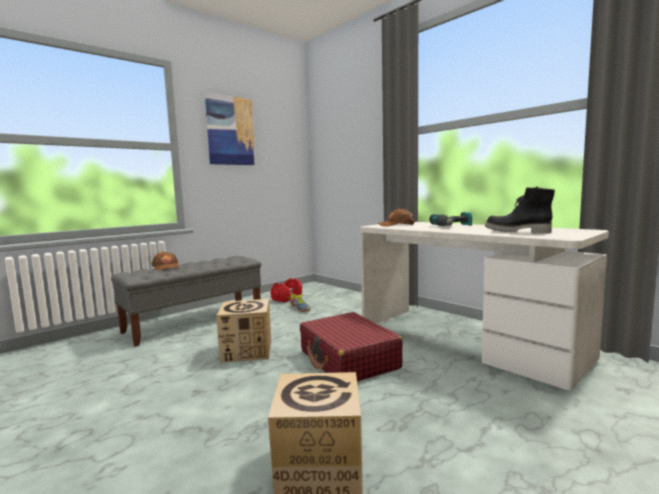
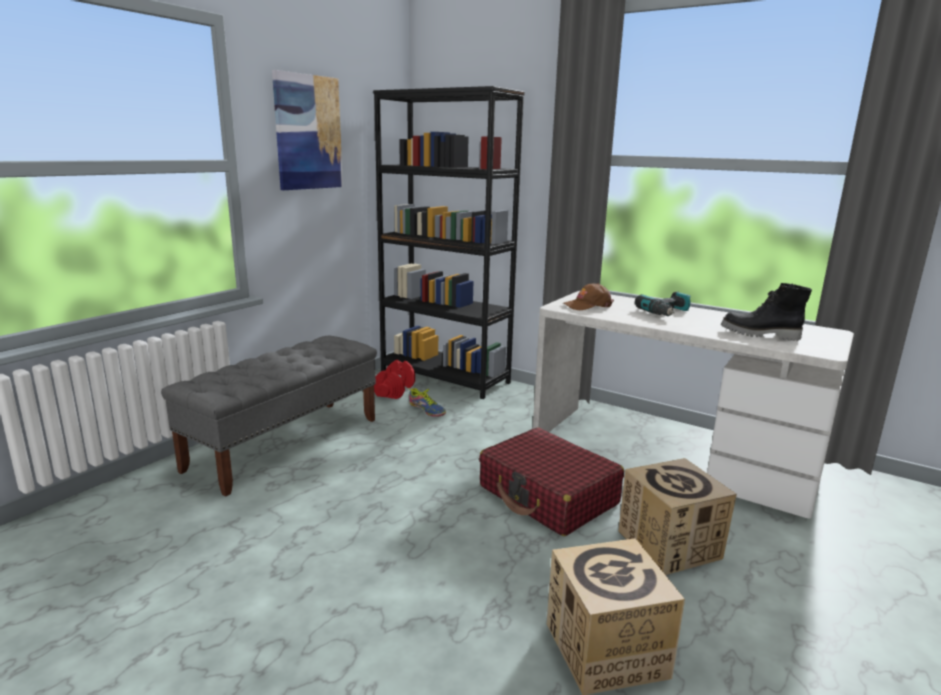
camera: 15 degrees left, 10 degrees up
(166, 267) = (244, 368): brown cap -> none
(247, 351) = (403, 491): cardboard box -> cardboard box (669, 545)
(326, 292) = (445, 377): none -> black bookcase

